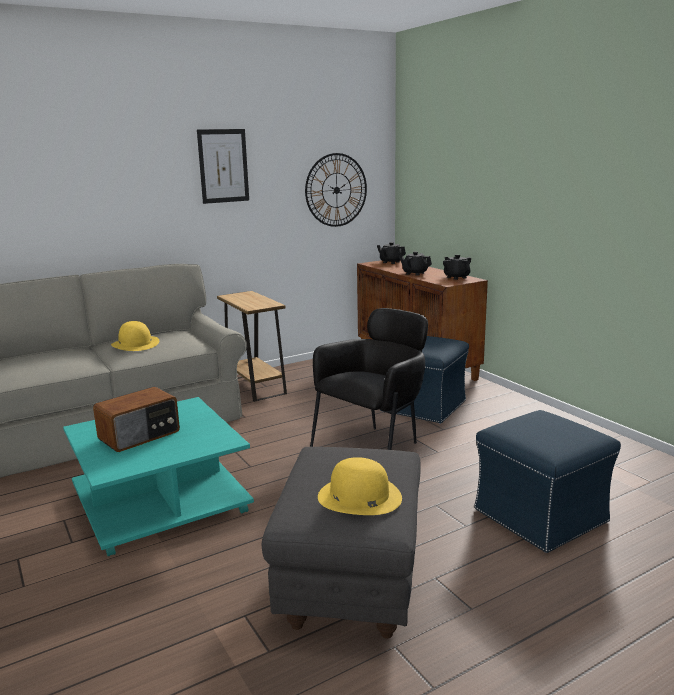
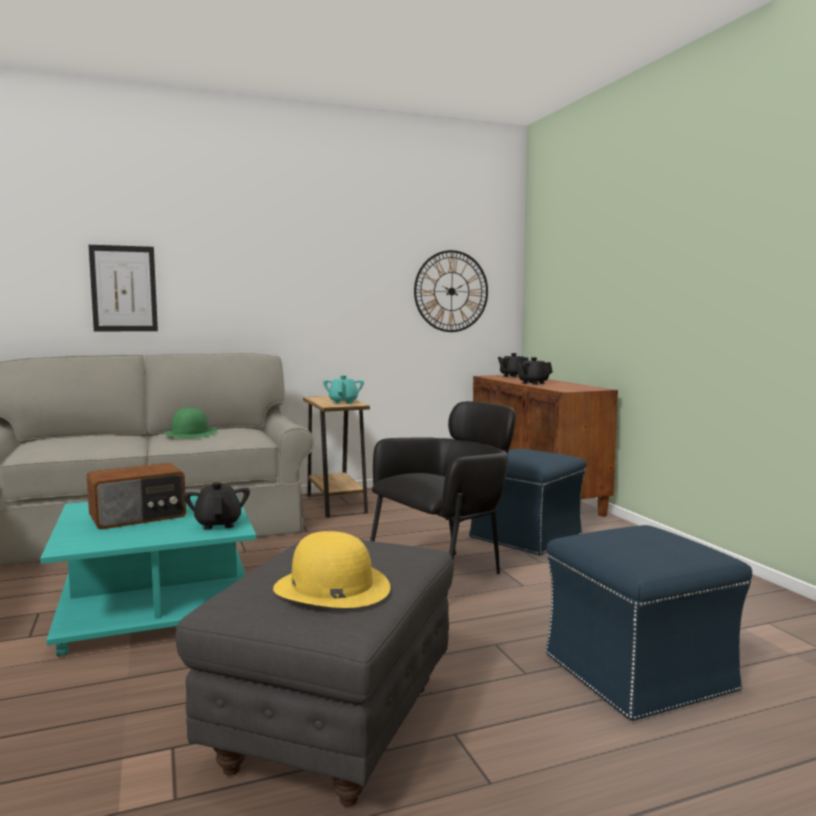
camera: 10 degrees right, 10 degrees down
(135, 344) = (190, 433): yellow hat -> green hat
(223, 166) = (320, 255): picture -> picture (124, 288)
(259, 302) = (343, 402): none -> turquoise teapot
(456, 277) = (580, 387): black teapot -> black teapot (218, 524)

